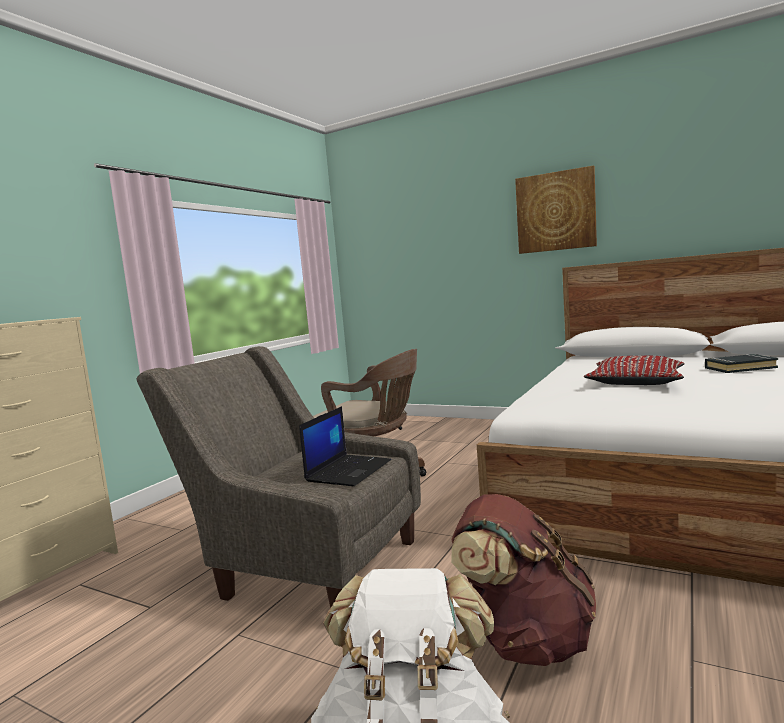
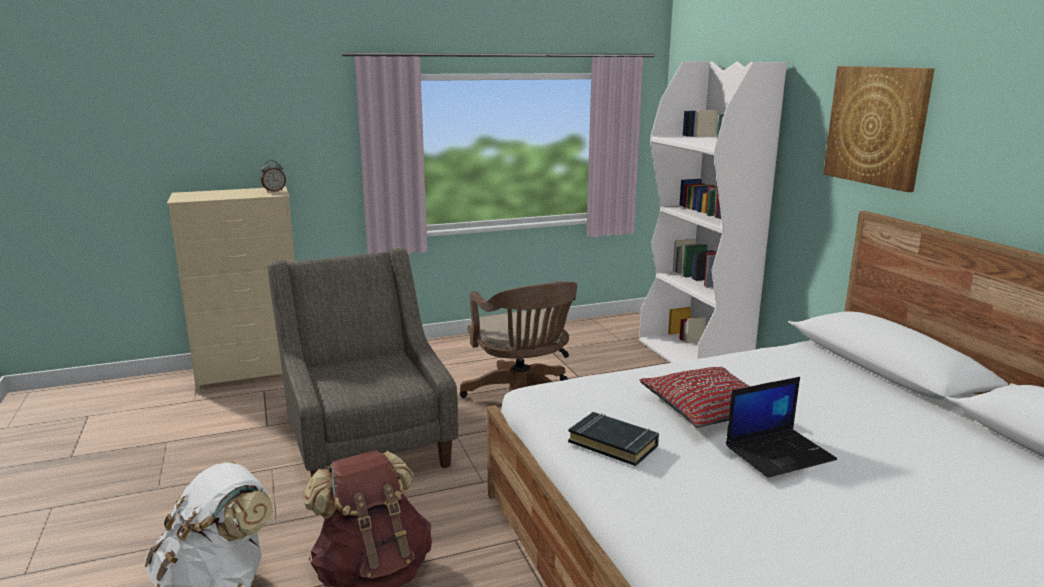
camera: 40 degrees right, 10 degrees up
(42, 319) = (274, 191): none -> alarm clock
(348, 470) = (374, 386): laptop -> laptop (779, 452)
(431, 423) = (694, 356): none -> white bookcase
(739, 368) = (886, 446): black book -> black book (613, 443)

